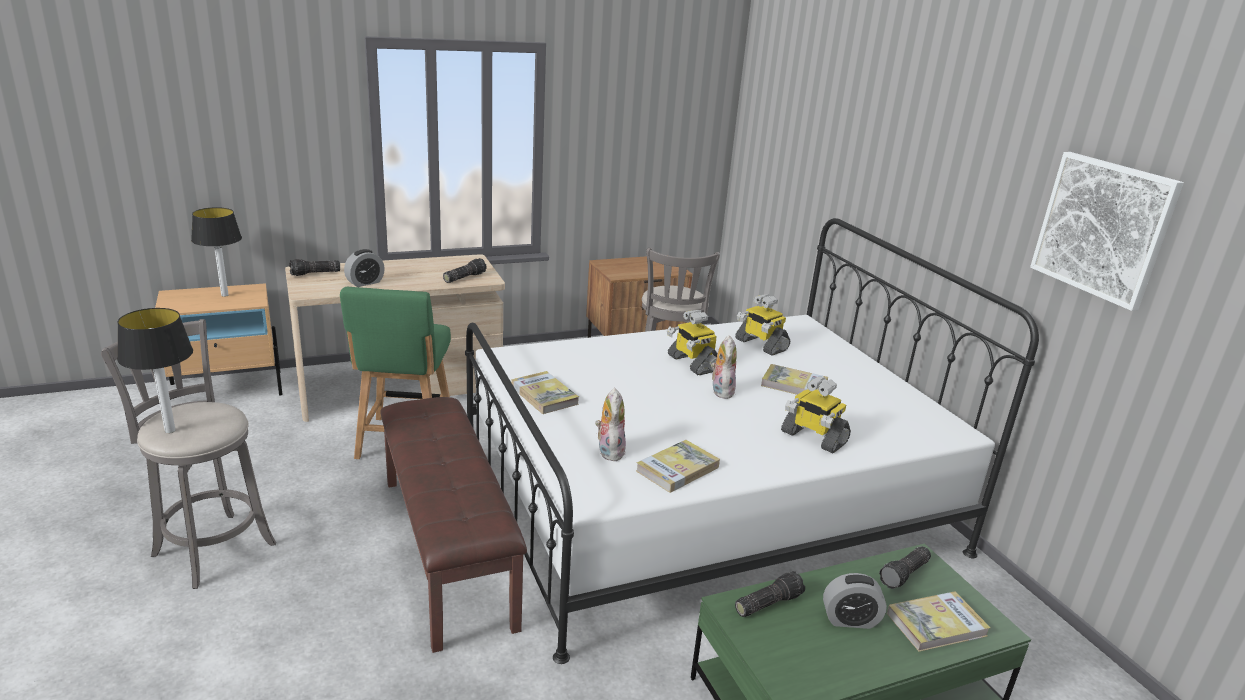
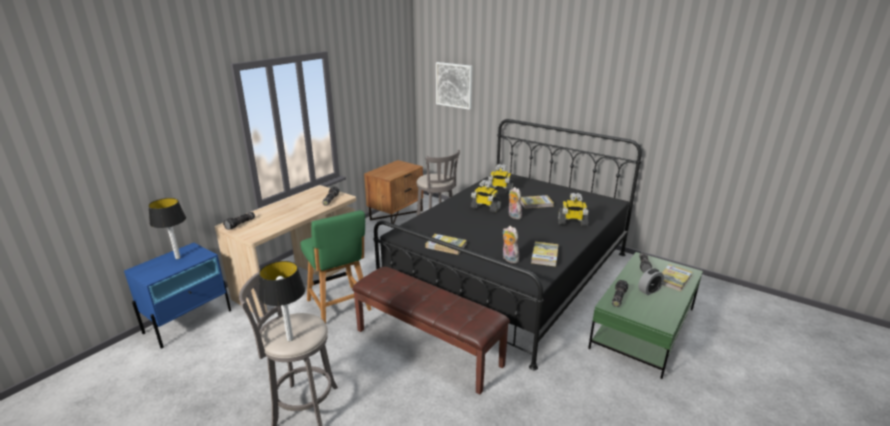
camera: 30 degrees left, 0 degrees up
(227, 389) = (188, 321): beige nightstand -> blue nightstand
(365, 283) = (280, 220): alarm clock -> none
(705, 499) = (509, 274): white bed -> black bed
(1103, 228) = (661, 97): picture -> picture (454, 85)

